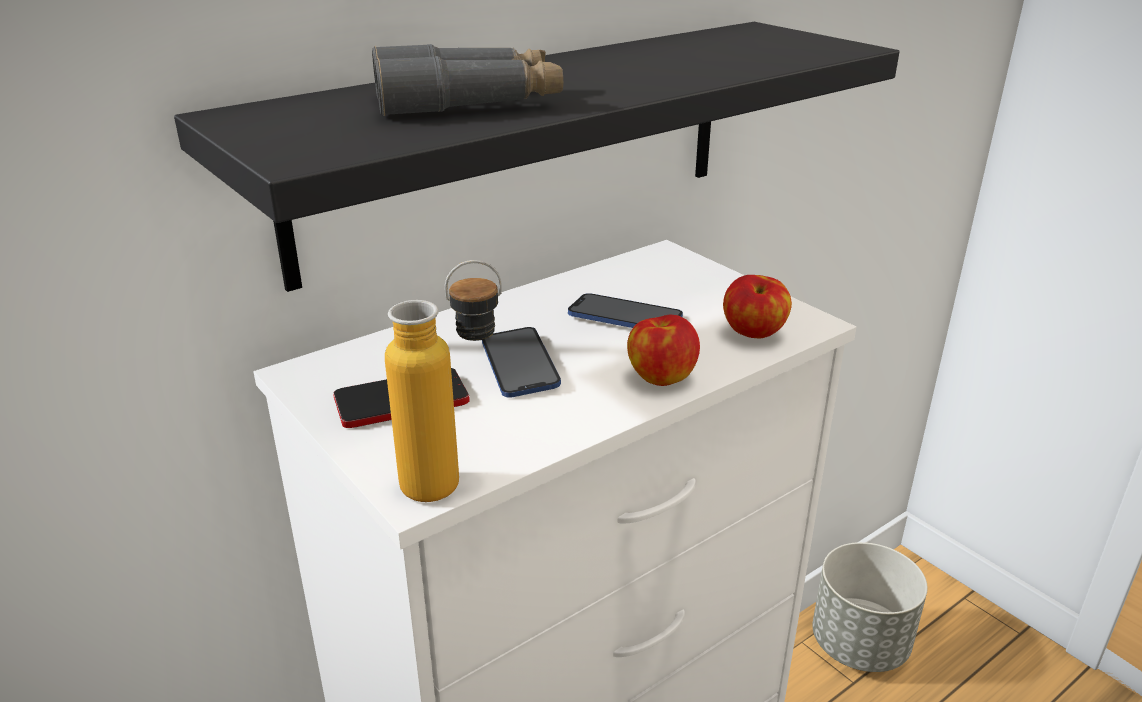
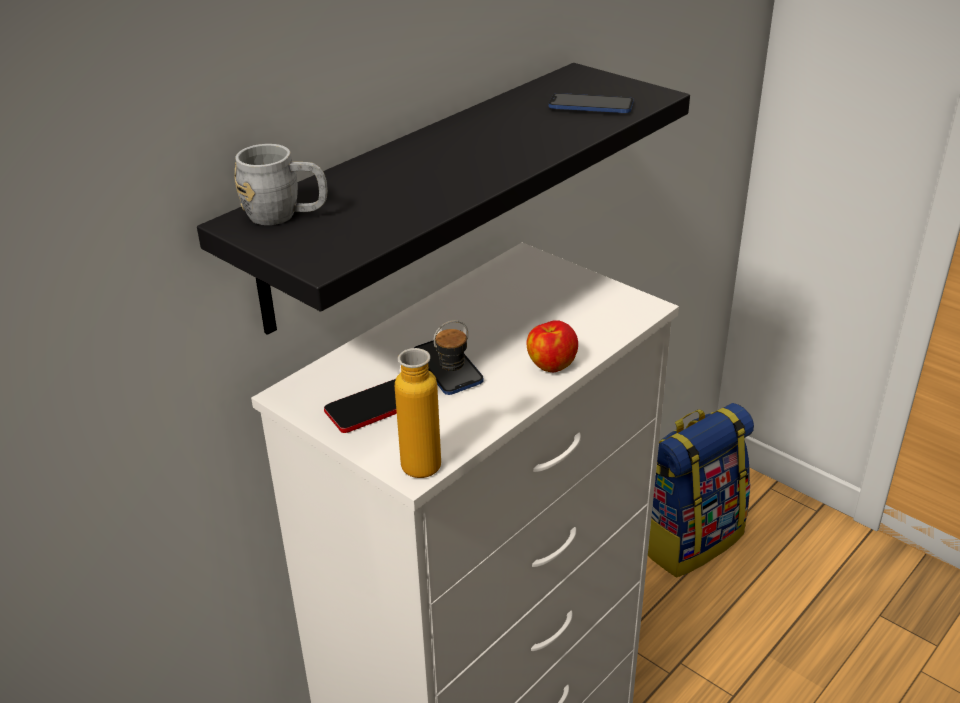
camera: 10 degrees left, 5 degrees up
(294, 112) = (285, 215): none -> grey mug
(468, 102) = (403, 191): grey binoculars -> none
(625, 317) = (511, 318): phone -> phone (591, 106)
(753, 334) = (608, 321): apple -> none
(859, 643) = (689, 539): grey planter -> backpack

